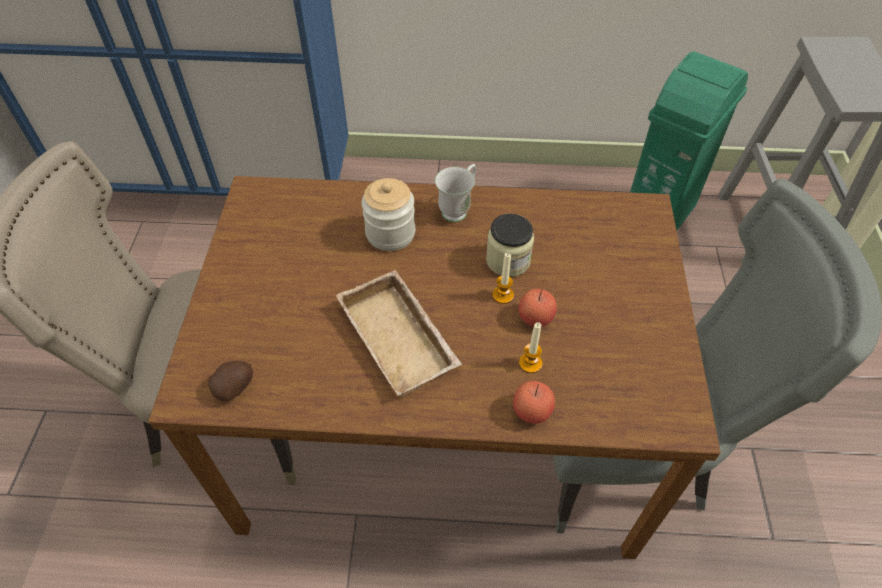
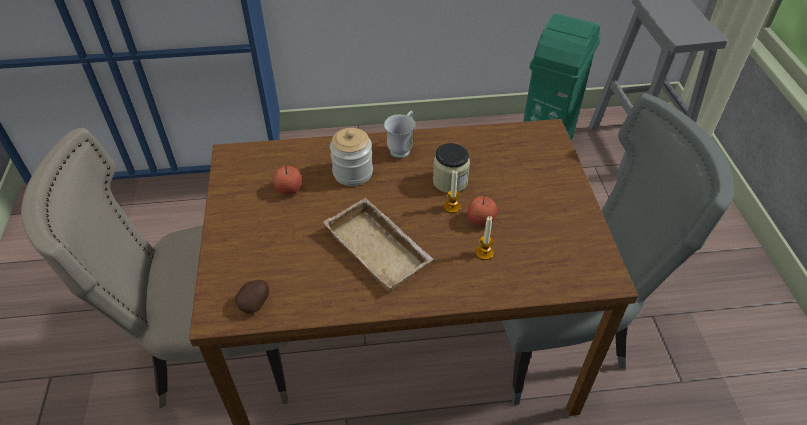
camera: 10 degrees left, 5 degrees down
(532, 411) = (493, 286): apple -> apple (289, 189)

